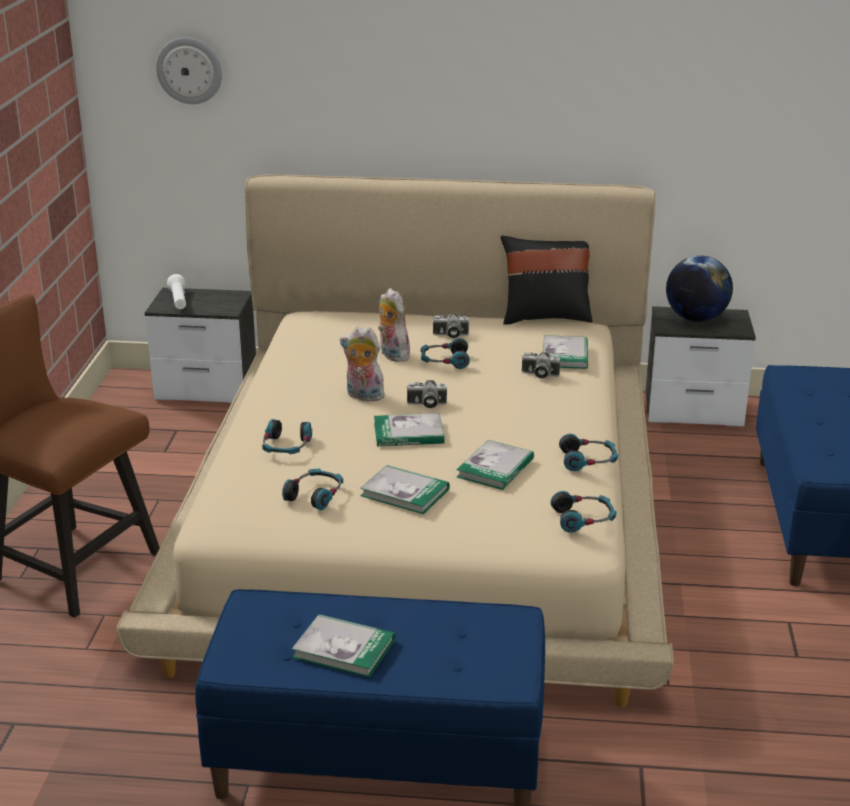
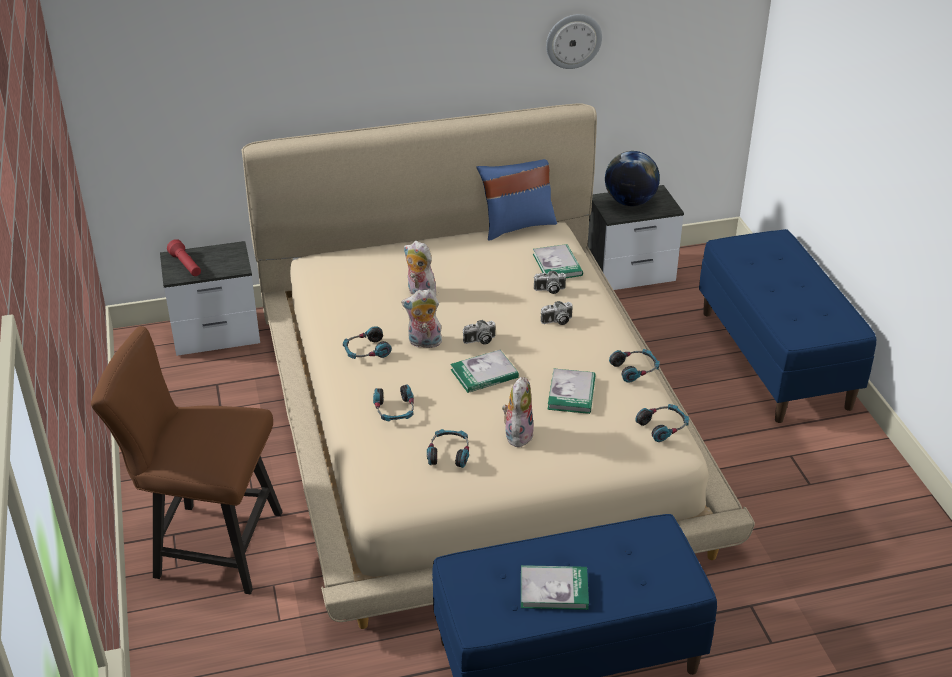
camera: 20 degrees left, 10 degrees up
(178, 301) = (186, 266): white flashlight -> red flashlight
(189, 70) = (171, 59): wall clock -> wall clock (573, 41)
(405, 492) = (517, 434): book -> plush toy
(444, 361) = (467, 291): headphones -> headphones (366, 351)
(450, 335) = (454, 262): camera -> camera (557, 321)
(545, 317) = (516, 225): black pillow -> blue pillow

